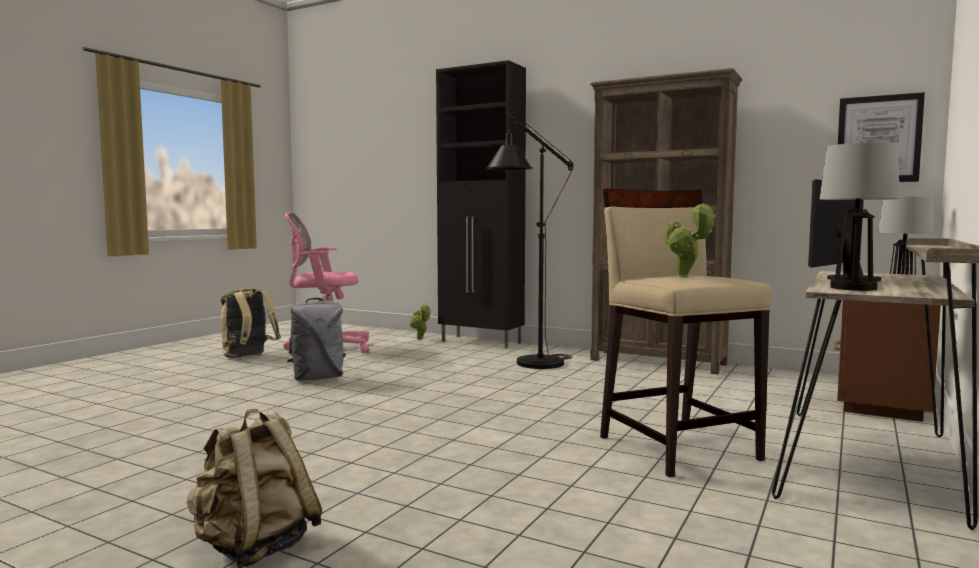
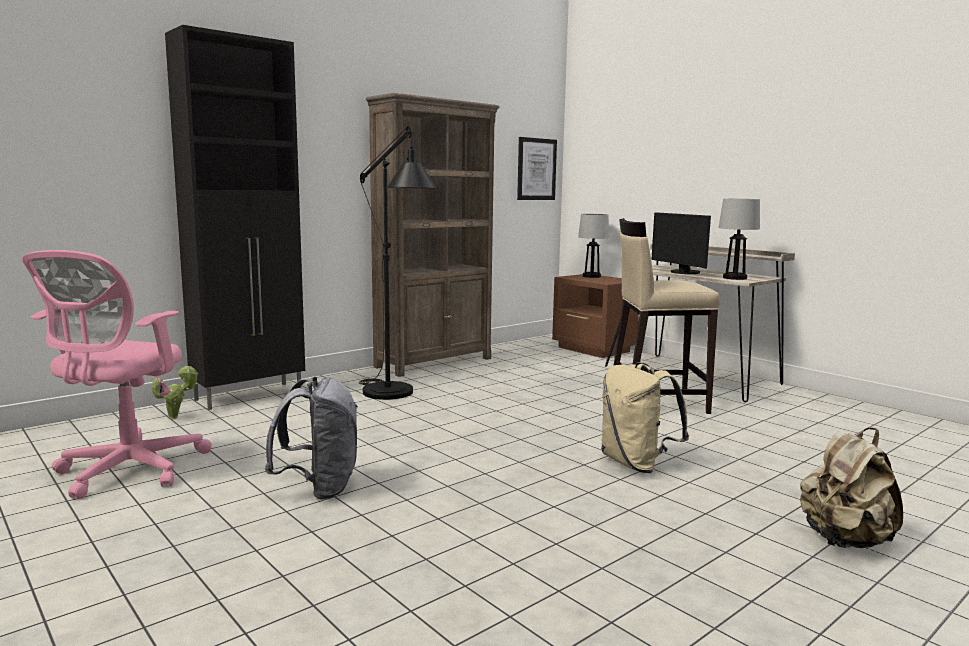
camera: 70 degrees left, 5 degrees up
(248, 357) = (83, 530): beige backpack -> beige backpack (636, 464)
(685, 277) = (679, 283): potted plant -> none

